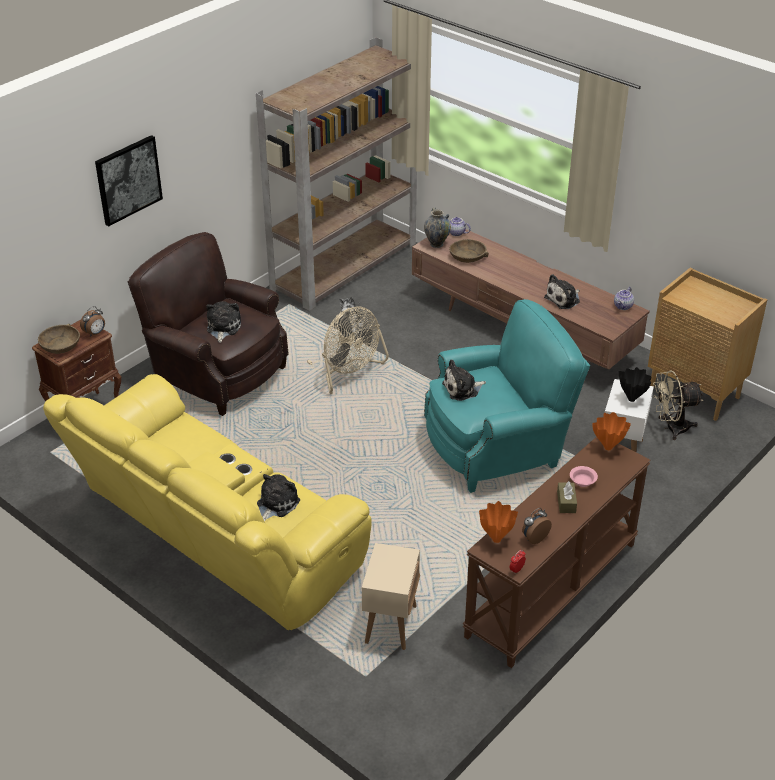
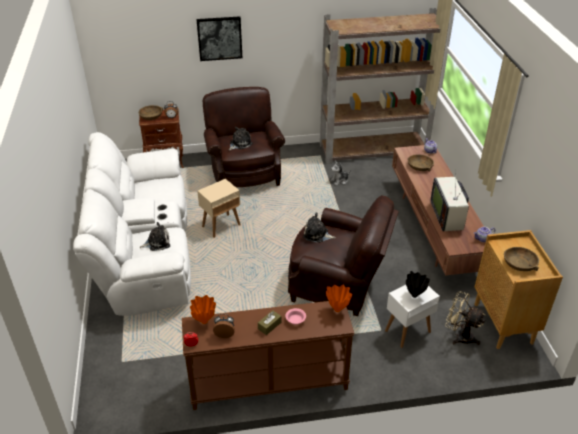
camera: 40 degrees right, 0 degrees up
(213, 539) = (144, 250): yellow sofa -> white sofa
(345, 373) = (305, 203): beige fan -> none
(391, 623) = (166, 343): beige side table -> beige side table (221, 225)
(436, 244) = (410, 152): vase -> none
(498, 446) = (338, 285): turquoise armchair -> brown armchair
(564, 299) = (448, 216): plush toy -> television
(715, 307) = (520, 263): none -> brown bowl

